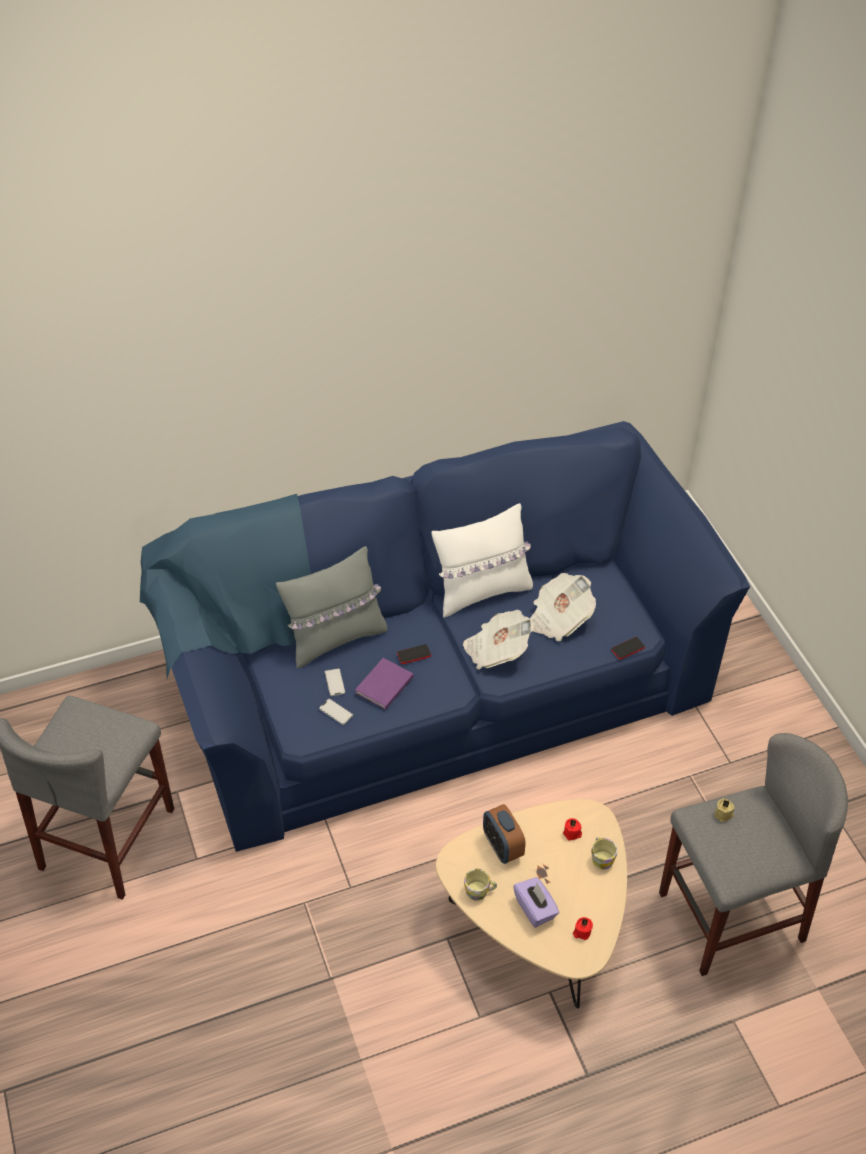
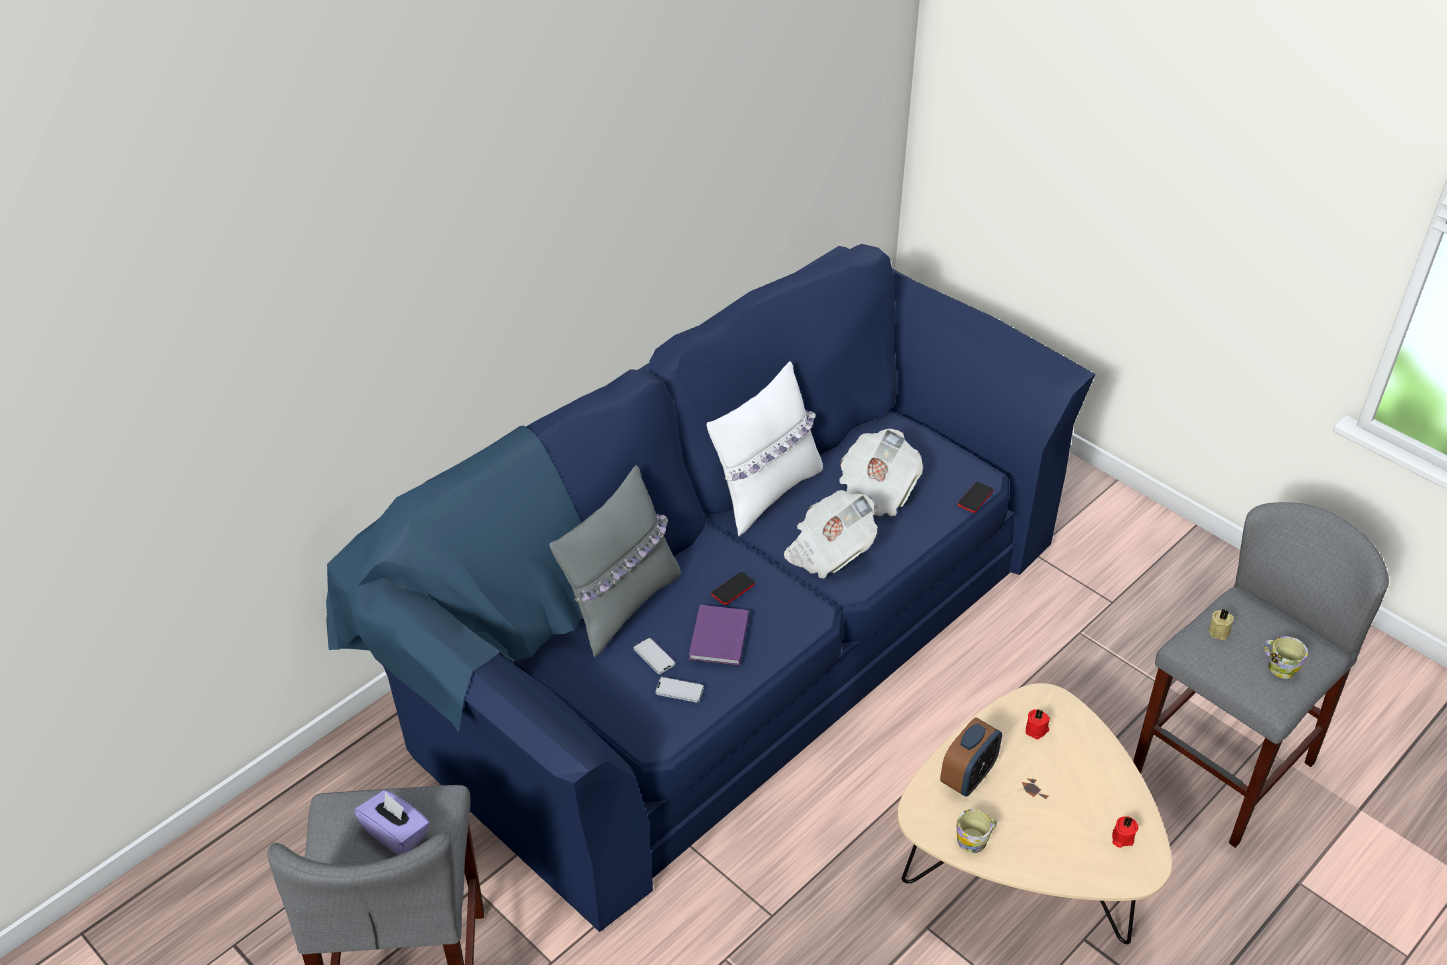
camera: 25 degrees left, 5 degrees down
(502, 847) = (968, 777): alarm clock -> alarm clock turned 90 degrees counterclockwise
(535, 909) = (1052, 833): purple tissue box -> purple tissue box (396, 833)
(601, 857) = (1086, 744): mug -> mug (1279, 665)

